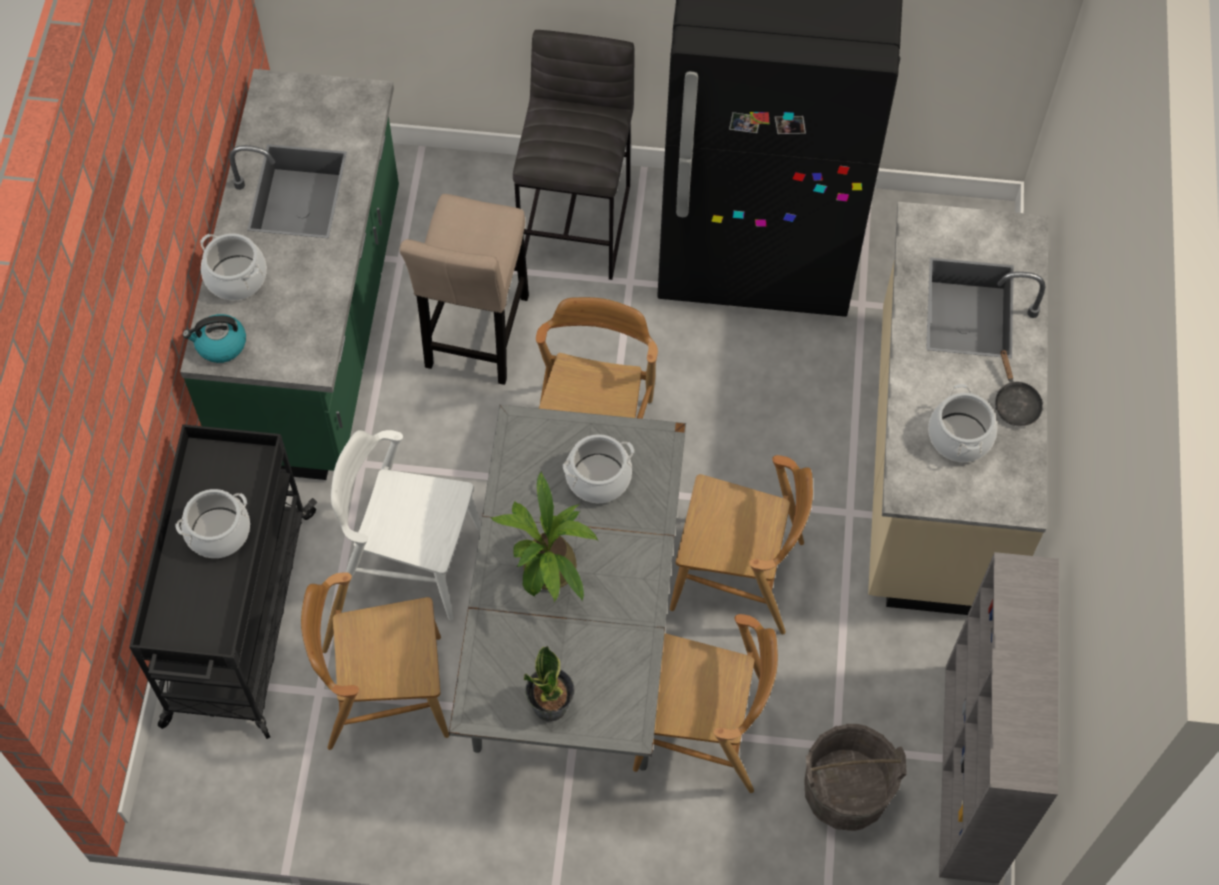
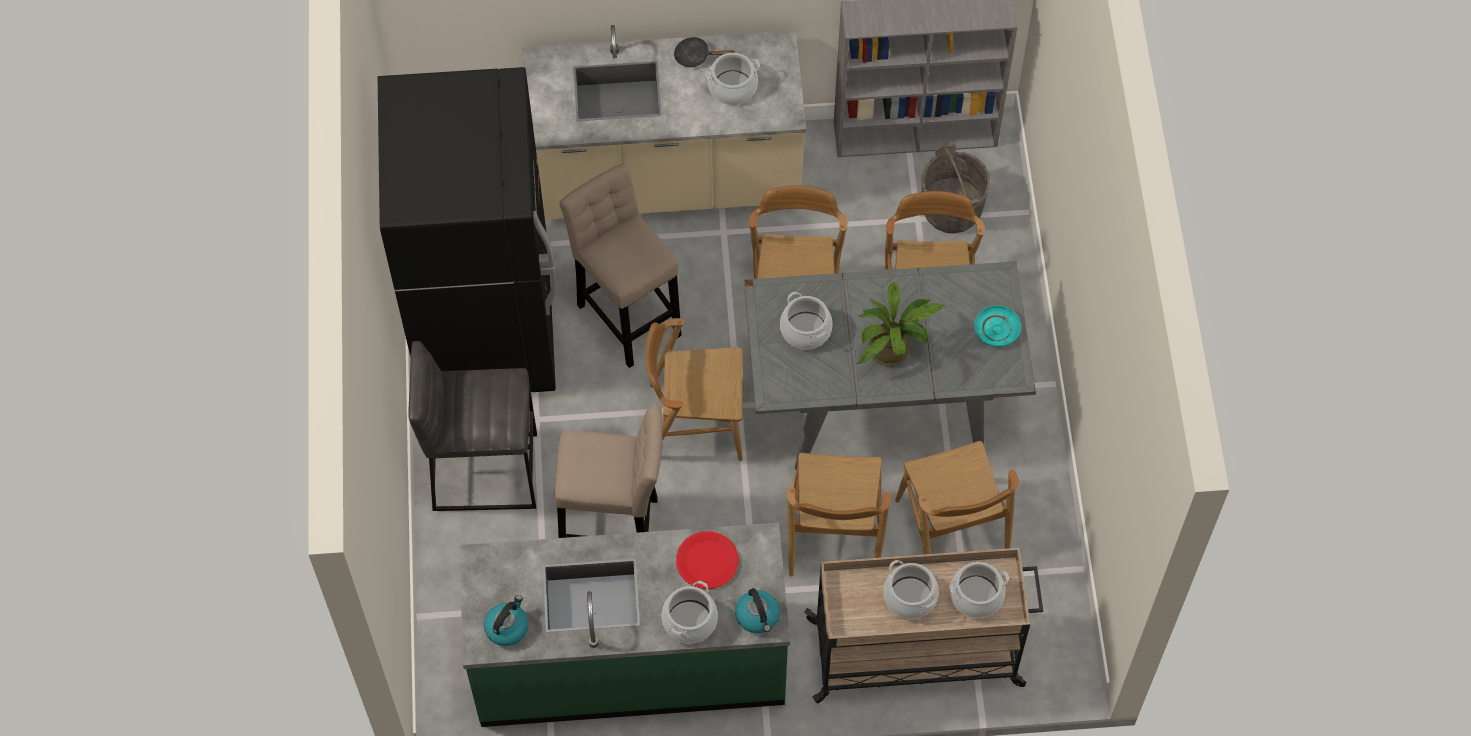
camera: 100 degrees left, 0 degrees up
(196, 606) = (976, 596): none -> cooking pot
(239, 619) = (917, 653): black cart -> beige cart
(283, 111) = (507, 627): none -> kettle
(304, 306) = (707, 561): none -> red plate
(411, 559) = (834, 535): white chair -> brown chair
(551, 705) = (997, 330): potted plant -> turquoise plate
(750, 390) = (627, 314): none -> beige stool
(1014, 403) = (696, 56): black frying pan -> black frying pan turned 150 degrees counterclockwise

